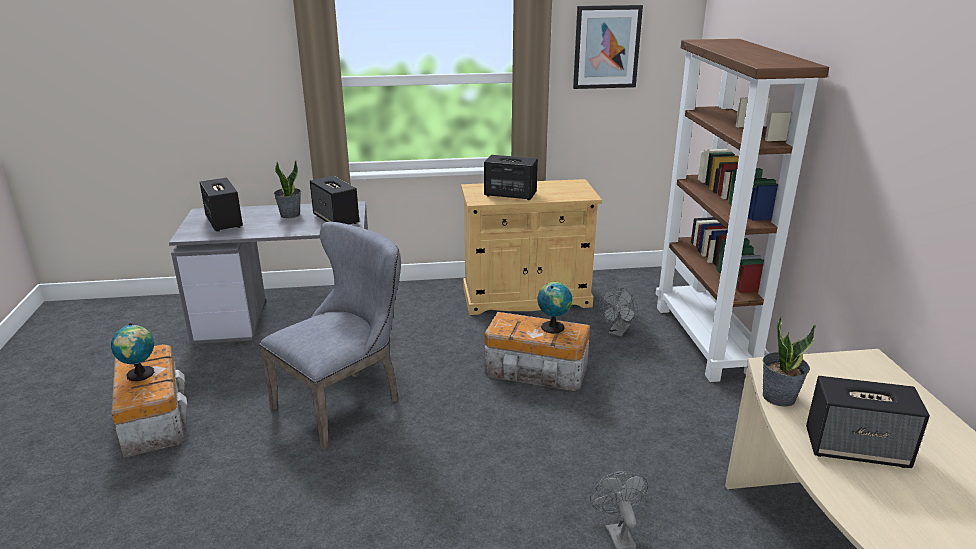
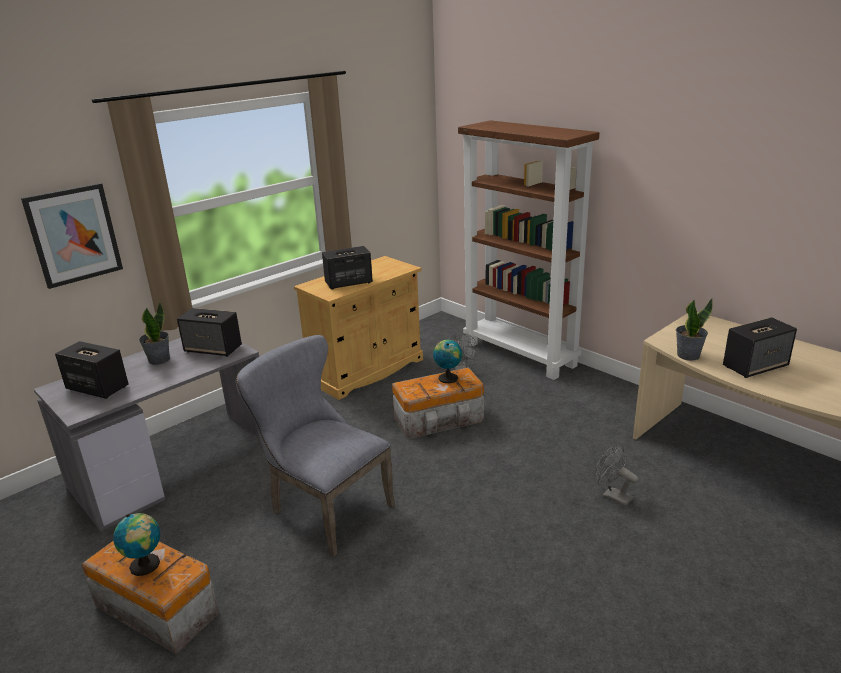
camera: 35 degrees left, 0 degrees up
(344, 402) = (324, 508): grey chair -> grey chair turned 60 degrees counterclockwise
(606, 47) = (376, 141): picture -> picture (74, 235)

